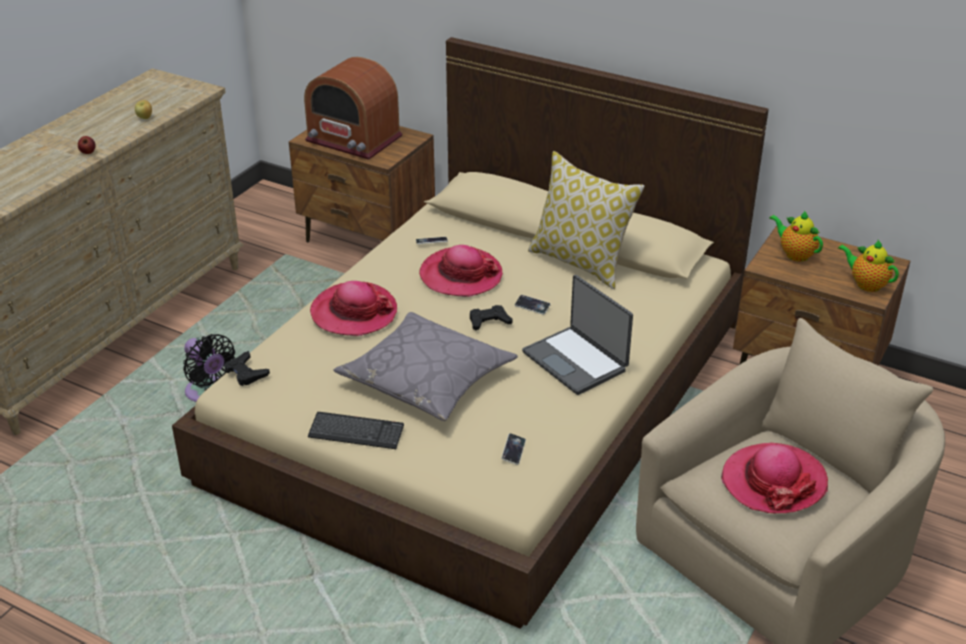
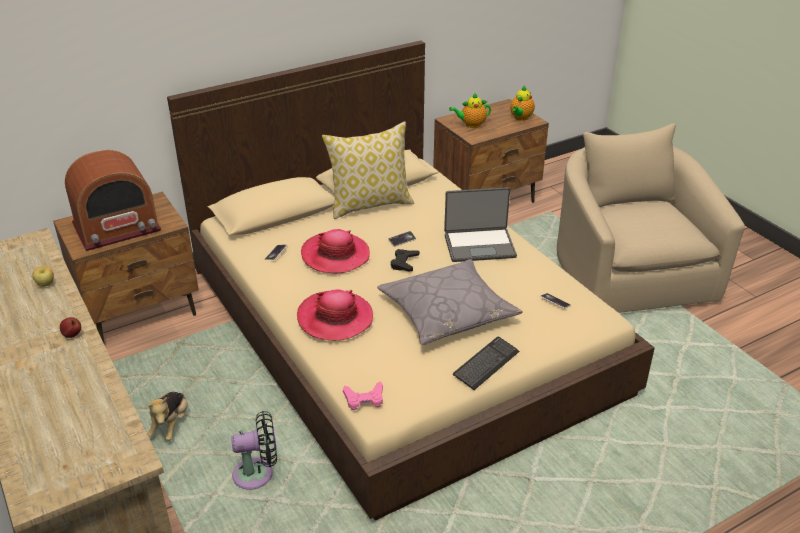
camera: 60 degrees left, 0 degrees up
(236, 321) = (171, 425): none -> plush toy
(246, 373) = (364, 399): black game controller -> pink game controller
(773, 481) = (650, 221): hat -> none
(866, 284) = (520, 118): teapot -> teapot turned 45 degrees counterclockwise

